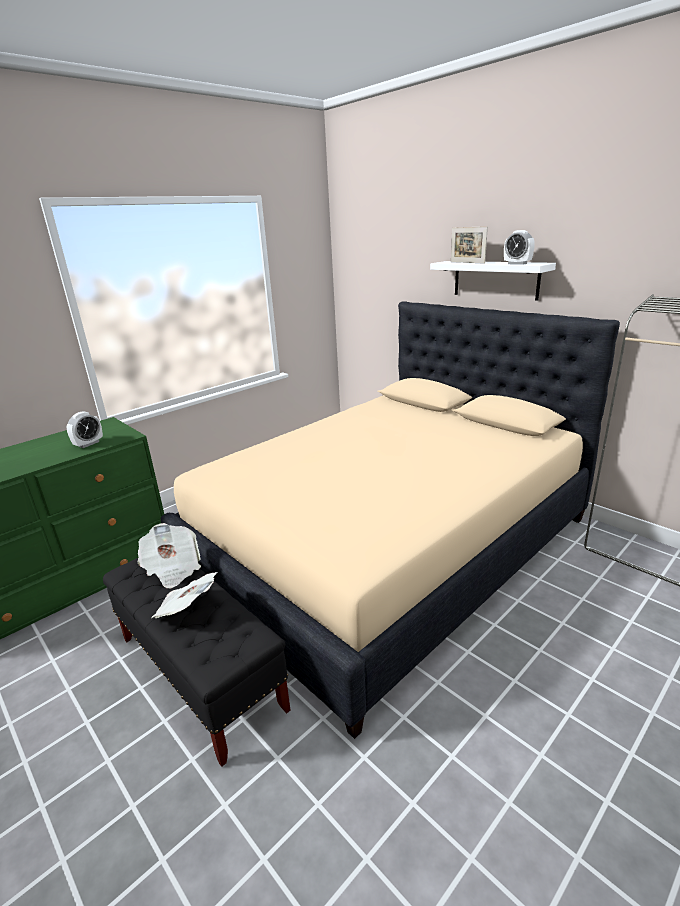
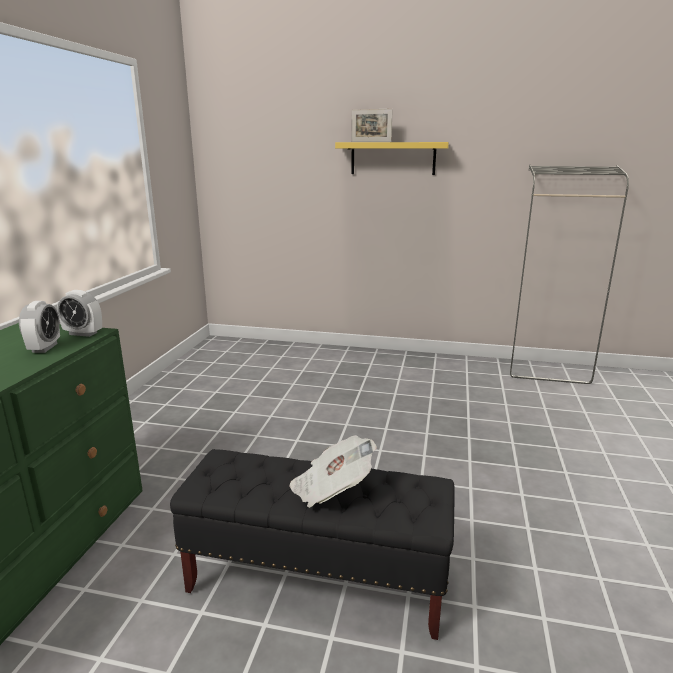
camera: 35 degrees left, 5 degrees down
(172, 568) = (258, 464): newspaper -> none
(390, 546) = (372, 414): beige bed -> none
(495, 279) = (393, 158): white shelf -> yellow shelf
(517, 264) = (423, 141): alarm clock -> alarm clock (83, 333)

